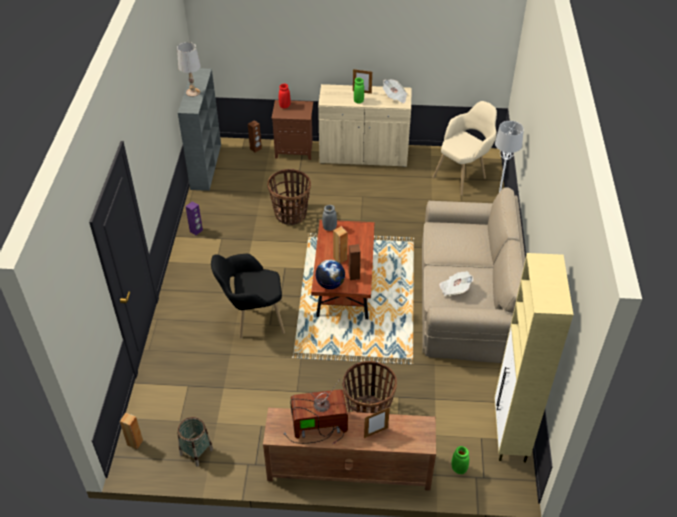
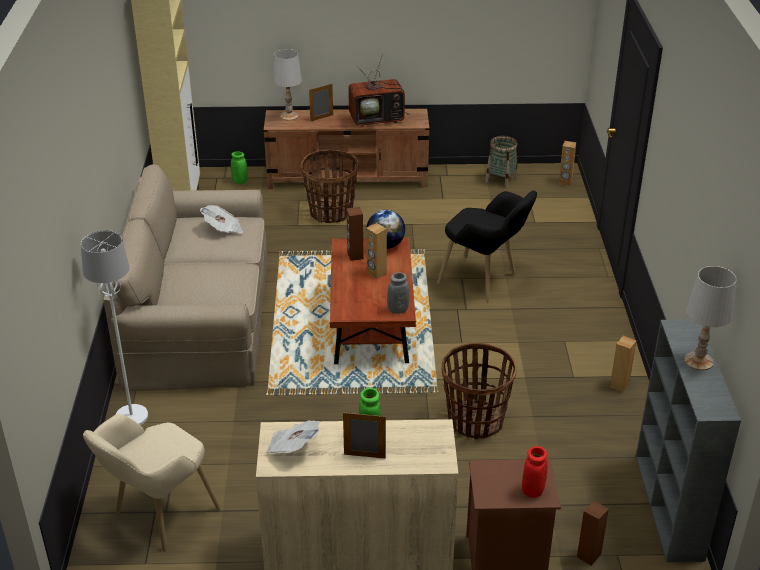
camera: 175 degrees right, 10 degrees down
(196, 231) = (619, 385): purple speaker -> brown speaker
(252, 319) = (485, 282): black armchair -> black armchair turned 45 degrees clockwise
(410, 439) = (289, 116): none -> white table lamp

